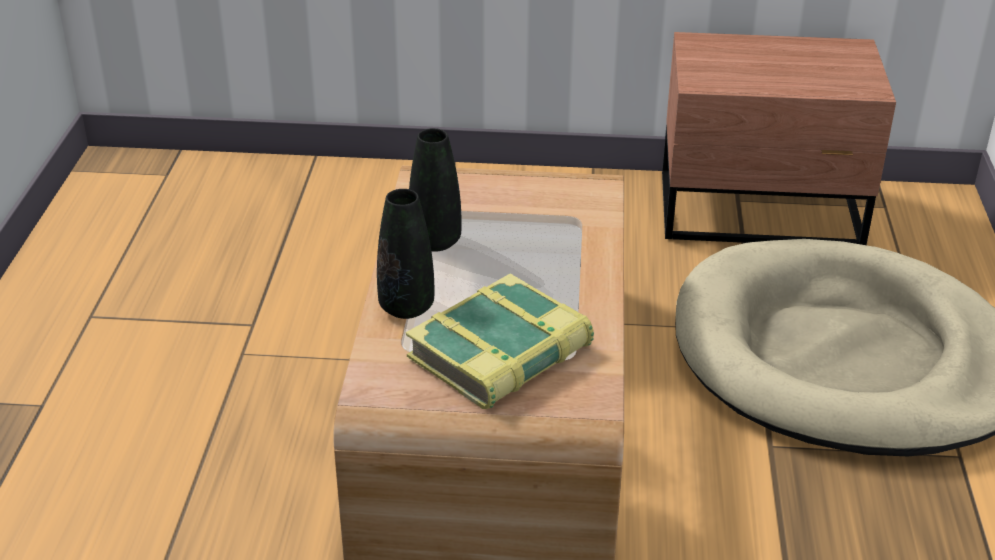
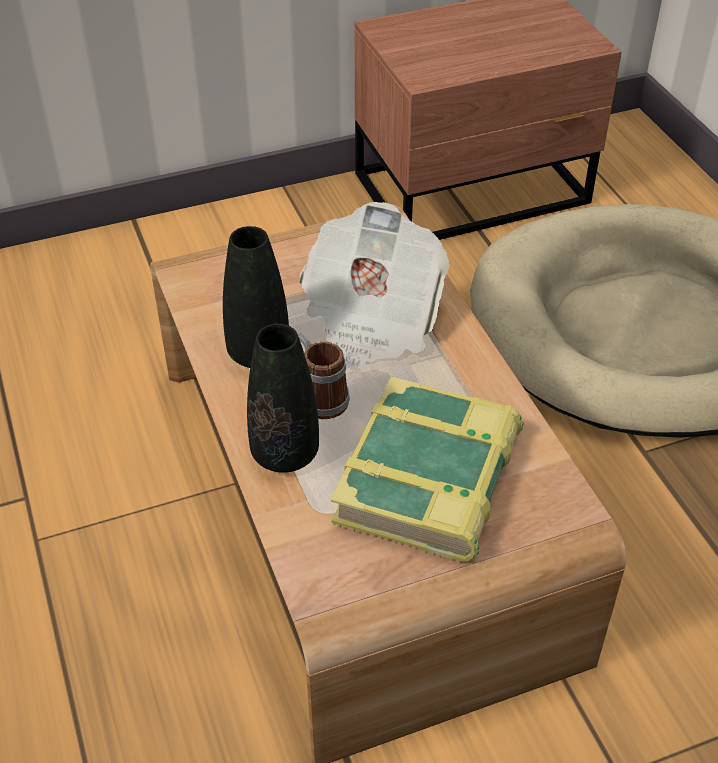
camera: 25 degrees left, 10 degrees up
(458, 280) = (318, 396): none -> mug
(538, 242) = (371, 318): none -> newspaper

